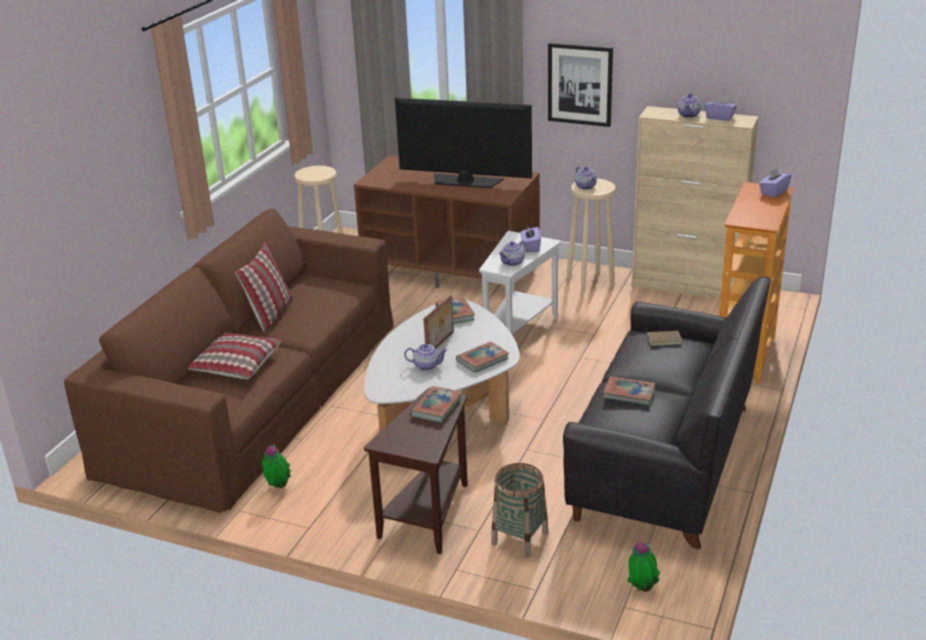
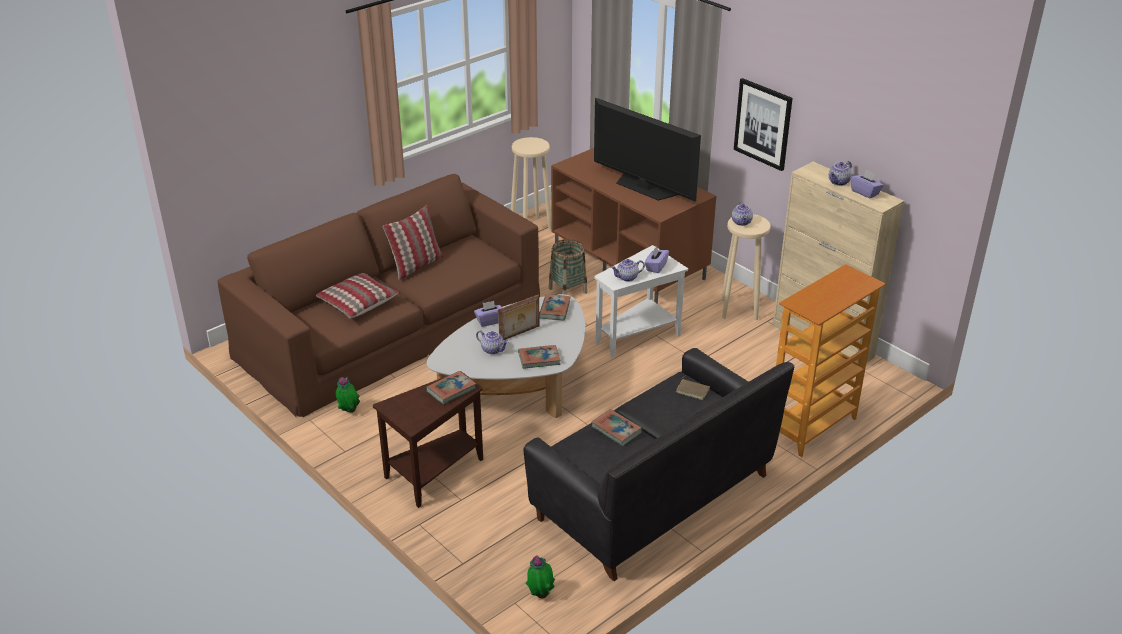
camera: 25 degrees right, 5 degrees up
(519, 538) = (485, 518): basket -> basket (568, 290)
(773, 192) = (860, 283): purple tissue box -> purple tissue box (489, 321)

